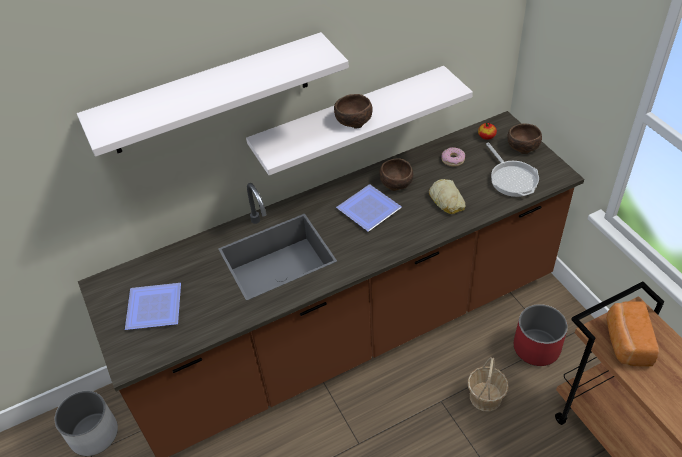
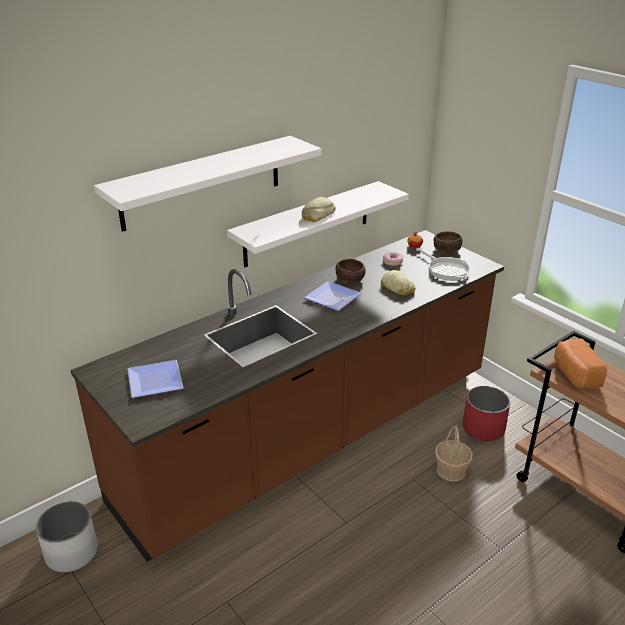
camera: 15 degrees left, 15 degrees down
(352, 120) = (316, 214): brown bowl -> bread

